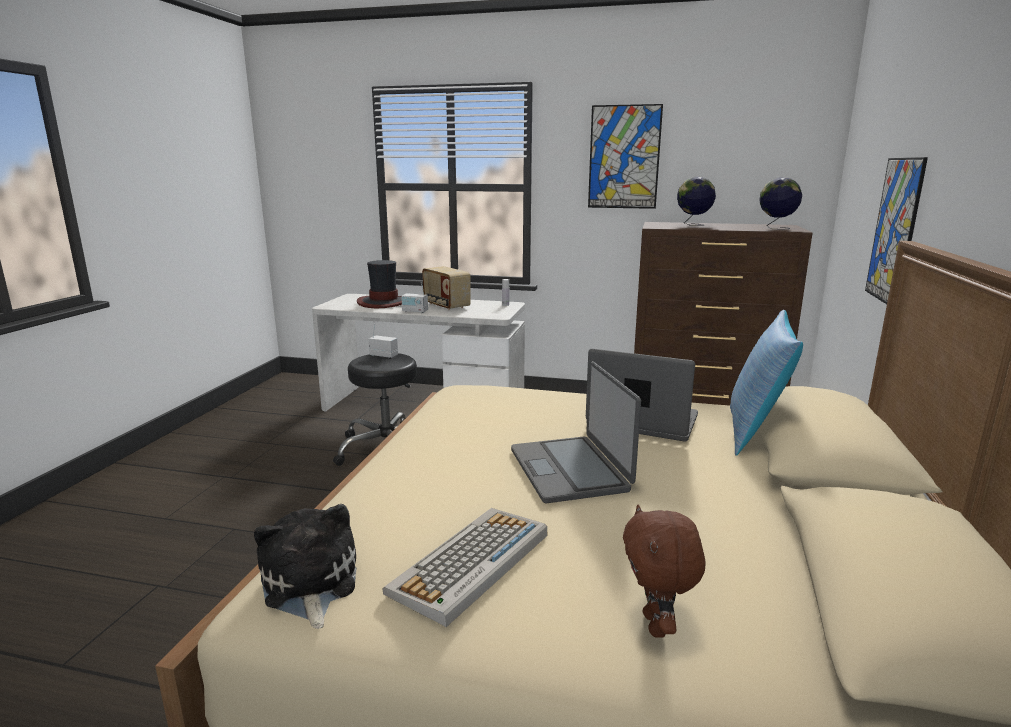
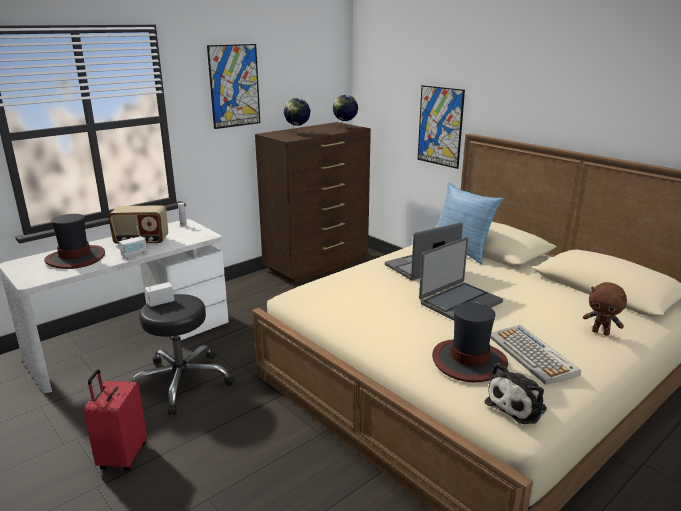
camera: 55 degrees left, 5 degrees up
(266, 469) = (122, 456): none -> red suitcase
(309, 584) = (518, 405): plush toy -> plush toy turned 60 degrees counterclockwise
(399, 516) = (469, 361): none -> hat
(570, 470) = (460, 303): laptop -> laptop turned 60 degrees counterclockwise

